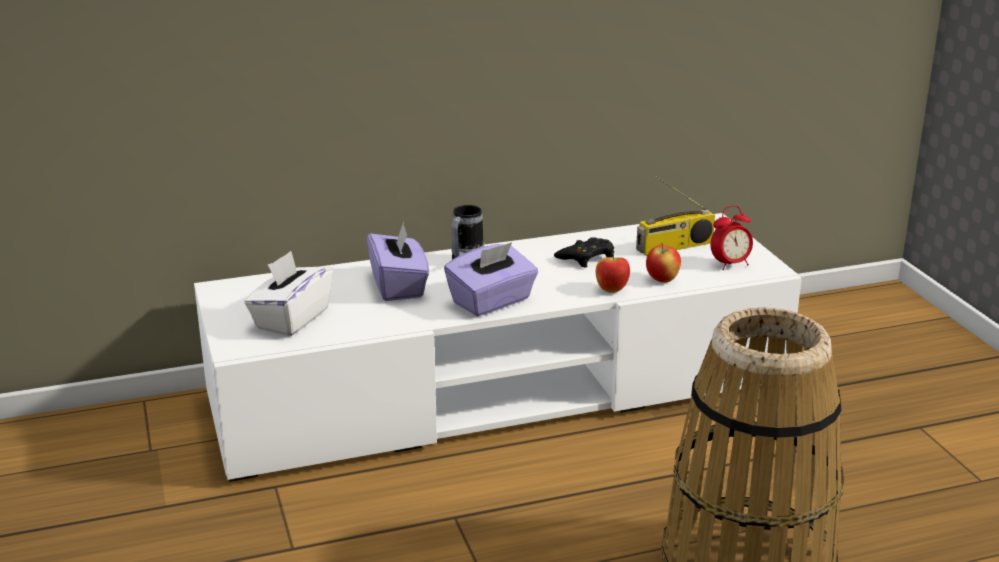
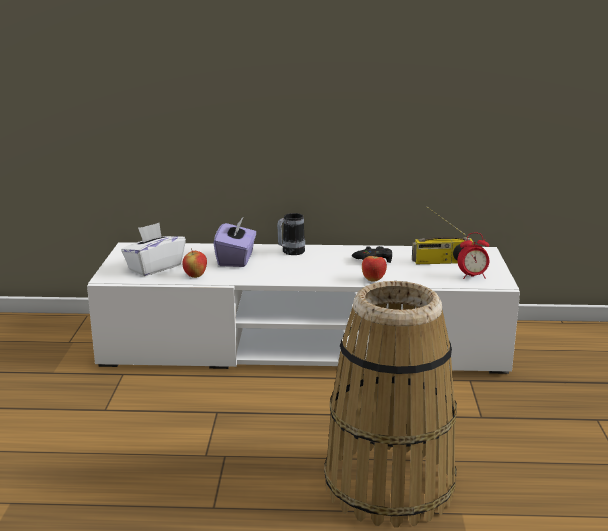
camera: 20 degrees right, 5 degrees down
(492, 302) = (286, 275): purple tissue box -> none
(662, 280) = (414, 279): apple -> apple (195, 276)

